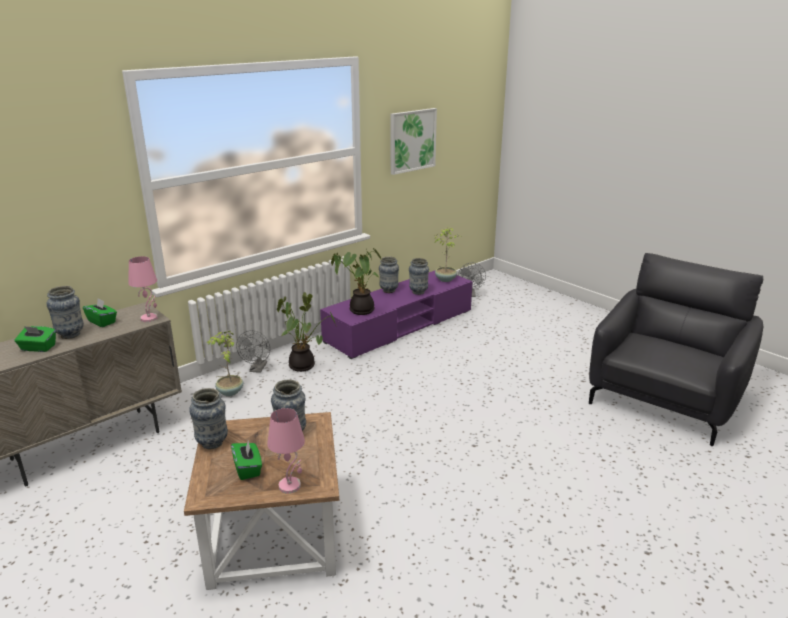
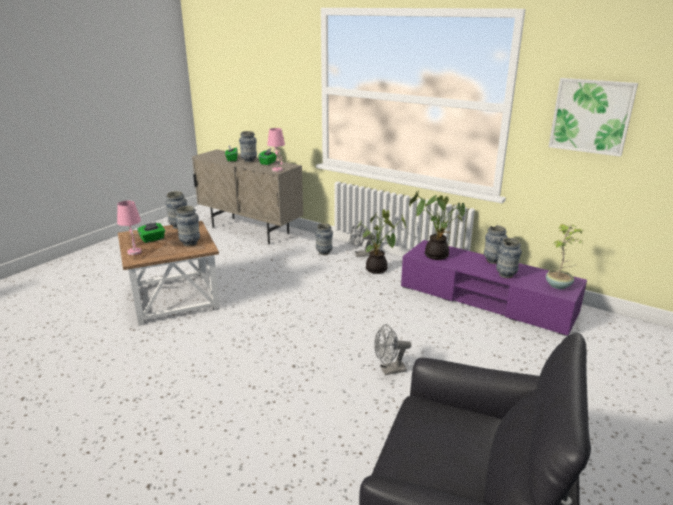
camera: 75 degrees right, 0 degrees up
(229, 392) = (324, 253): potted plant -> vase
(470, 295) = (614, 333): grey fan -> grey fan (389, 370)

